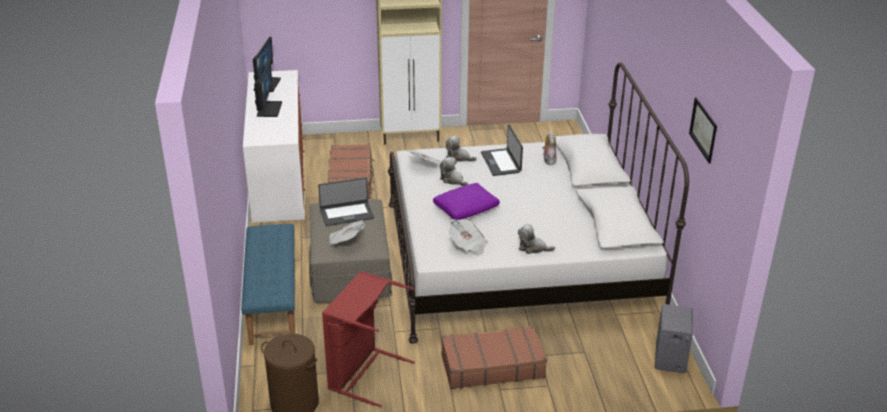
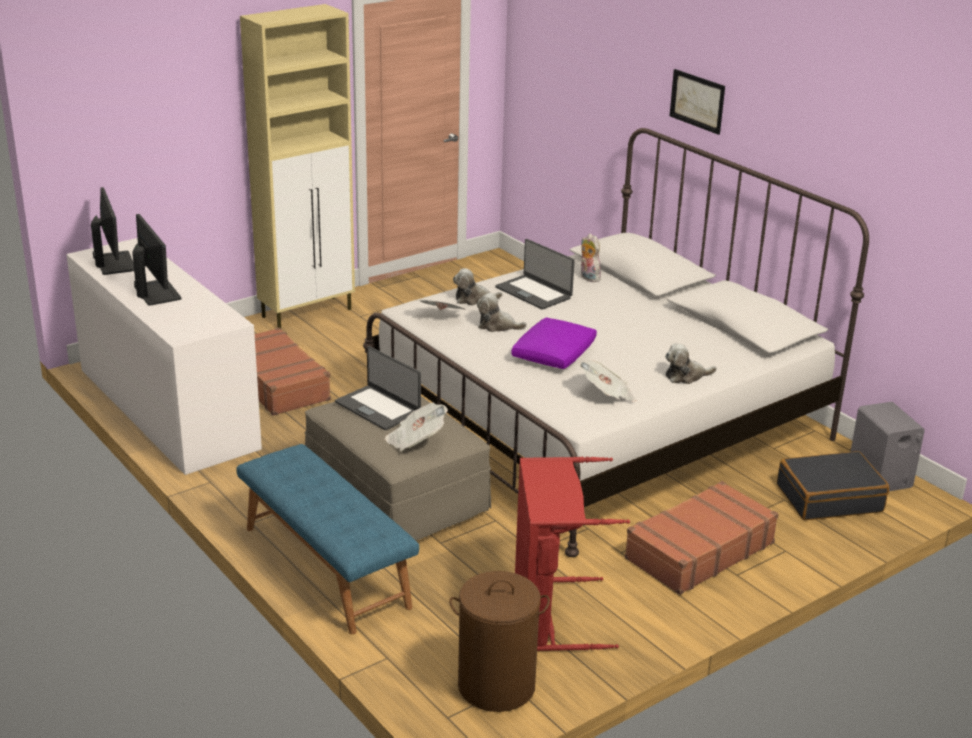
camera: 30 degrees left, 5 degrees down
(346, 214) = (378, 408): laptop -> laptop turned 90 degrees clockwise
(616, 361) = (829, 498): none -> black suitcase
(703, 129) = (878, 160): picture -> picture (697, 101)

